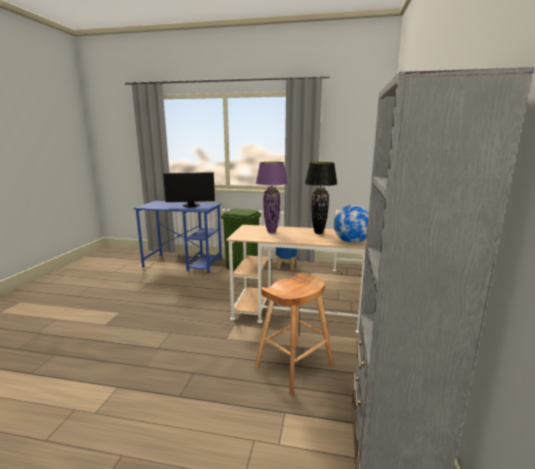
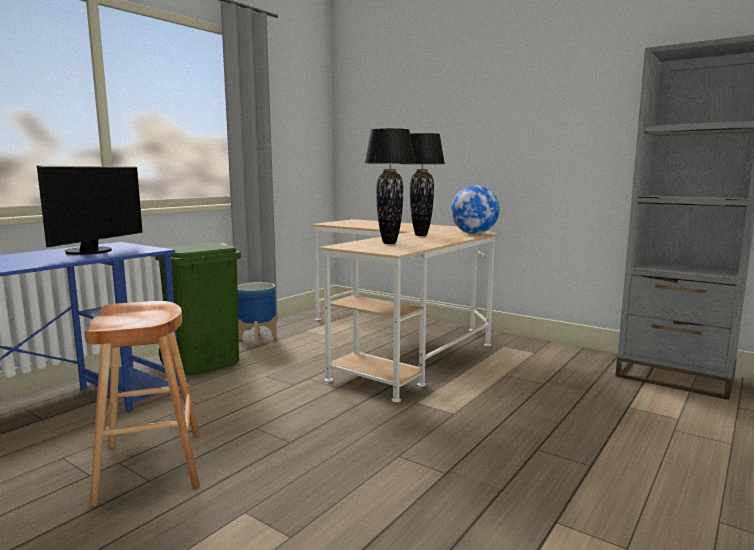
camera: 65 degrees left, 5 degrees down
(271, 232) = (389, 243): purple table lamp -> black table lamp
(294, 366) = (544, 386): brown stool -> brown stool (151, 466)

